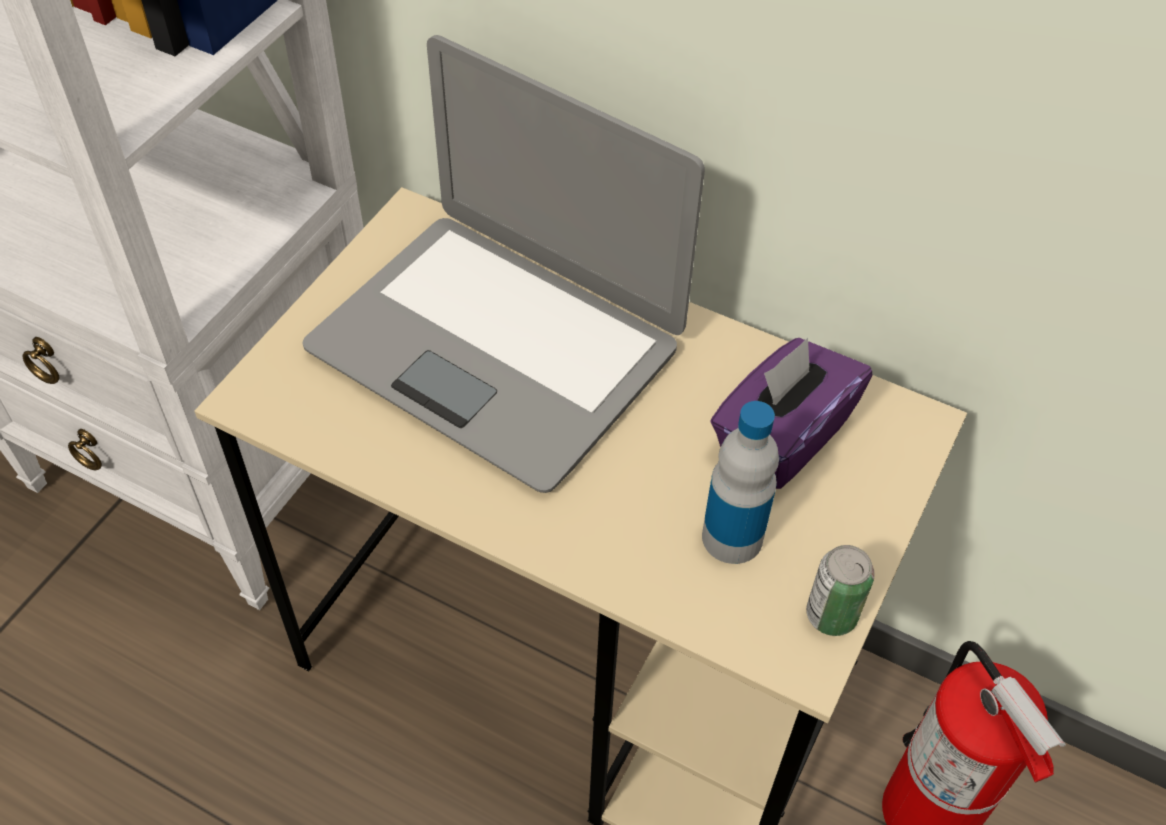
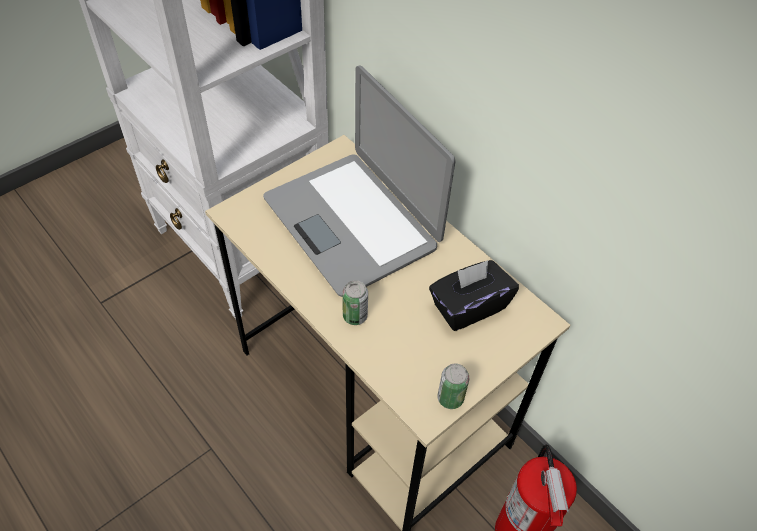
camera: 20 degrees right, 0 degrees up
(586, 521) = (355, 316): none -> can
(732, 537) = (420, 346): bottle -> none
(781, 436) = (468, 306): purple tissue box -> black tissue box

